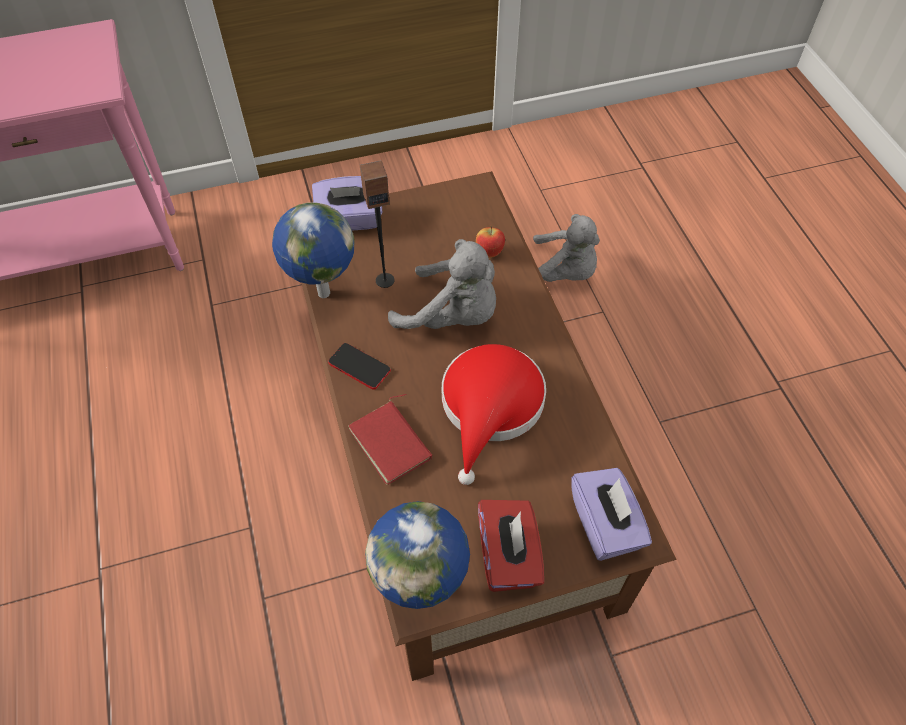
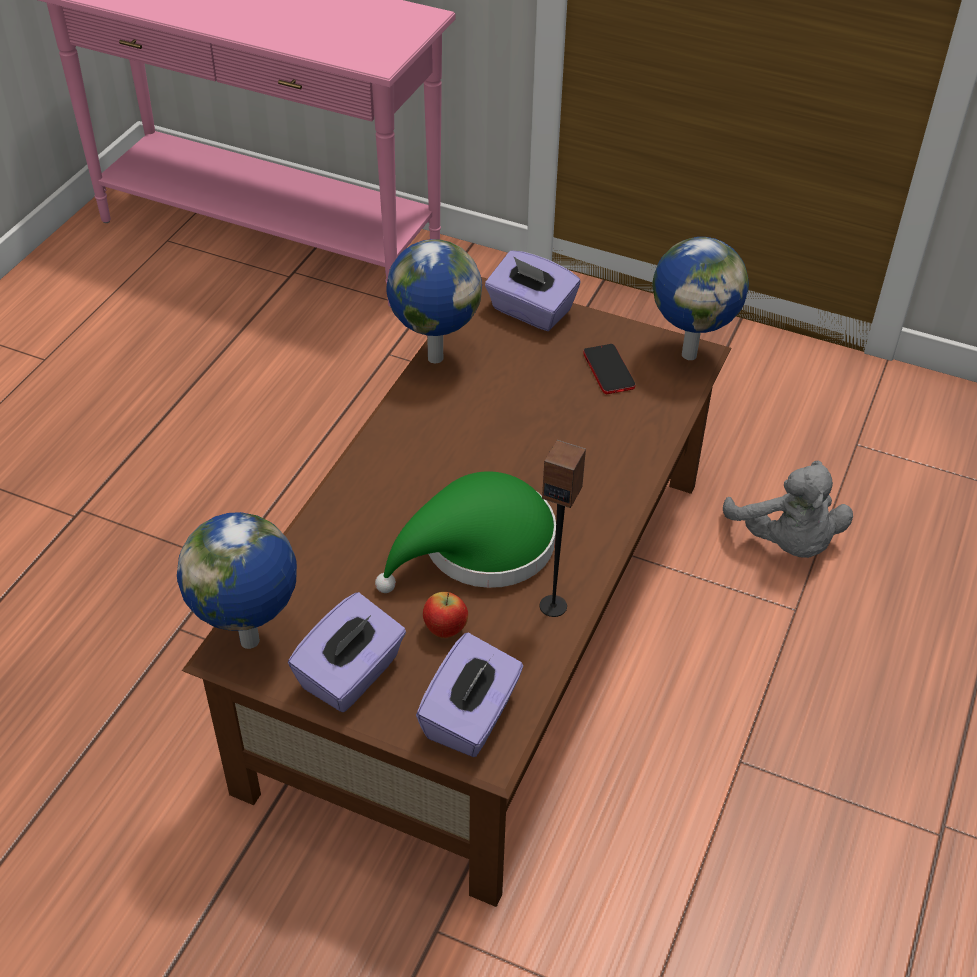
camera: 40 degrees right, 10 degrees down
(359, 367) = (397, 437): phone -> phone (608, 370)
(385, 280) = (504, 380): speaker -> speaker (553, 605)
(393, 443) = (356, 516): red book -> none
(453, 316) = (534, 449): grey plush toy -> none
(475, 190) = (689, 354): none -> globe
(489, 253) = (637, 417): apple -> apple (445, 630)
(490, 407) = (478, 547): red hat -> green hat
(508, 556) = (351, 674): red tissue box -> purple tissue box

